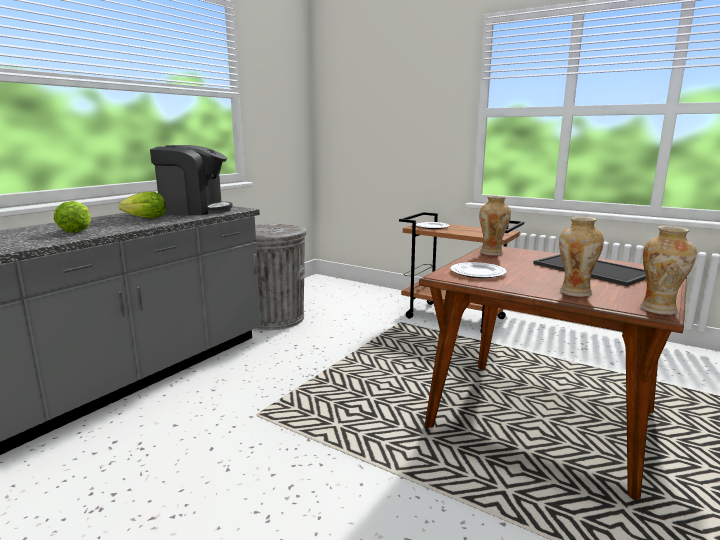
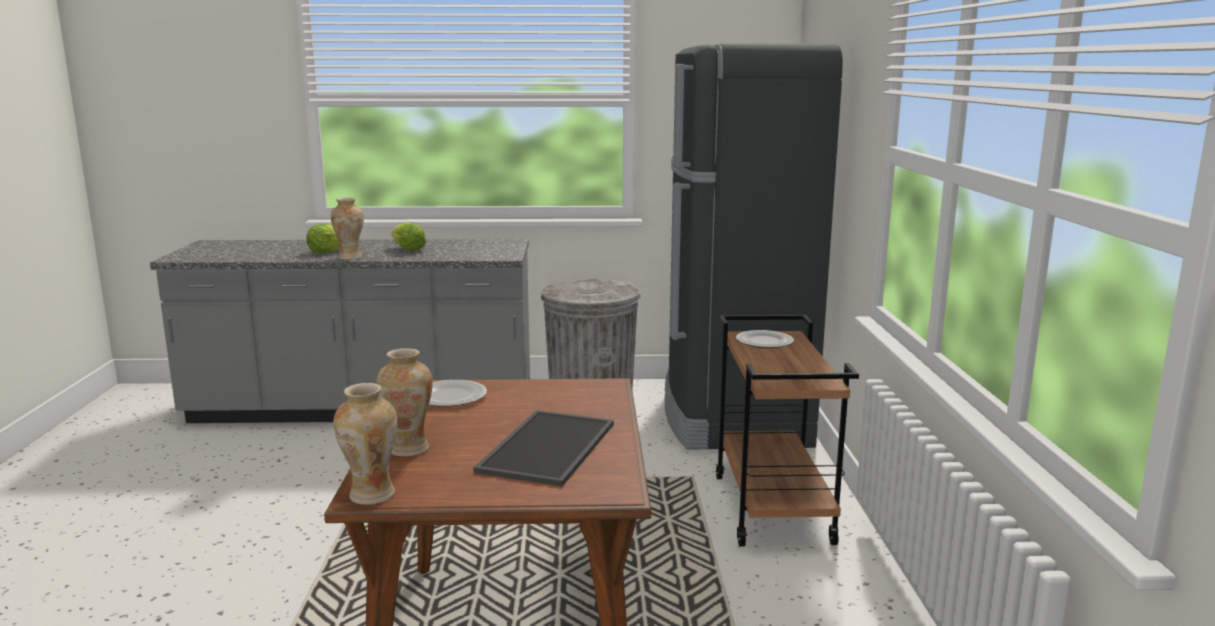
camera: 55 degrees right, 0 degrees up
(194, 210) = (473, 249): coffee machine -> none
(344, 294) = (733, 417): none -> black fridge
(492, 253) = (568, 388): vase -> vase (350, 257)

